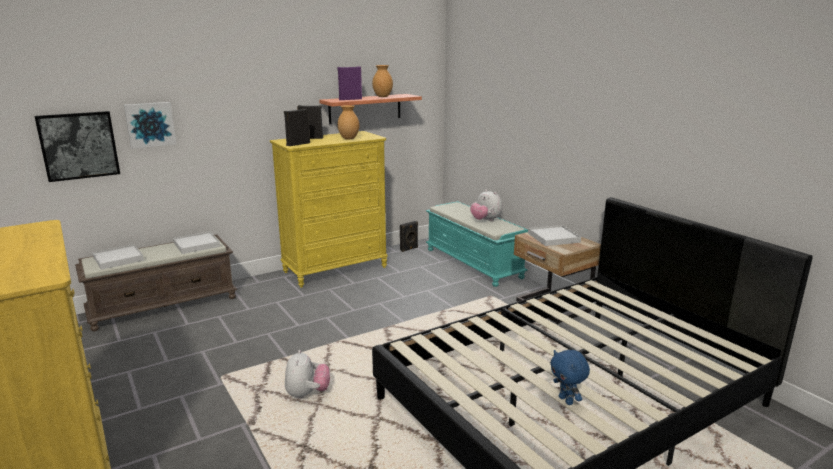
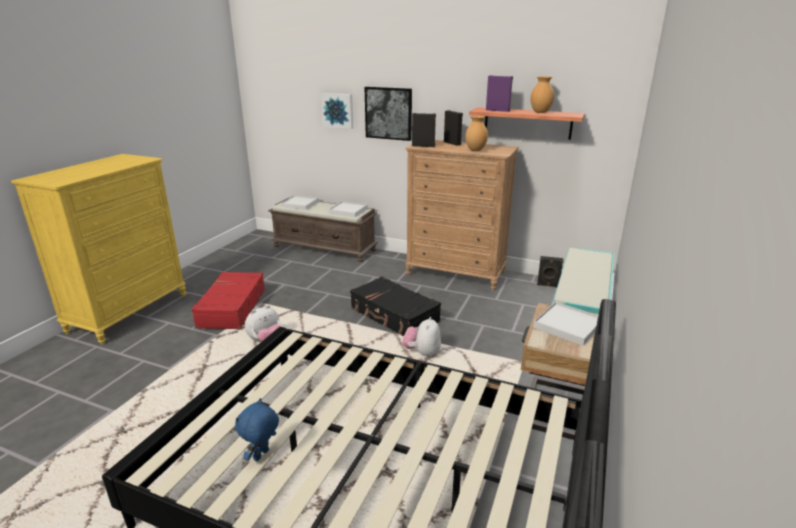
camera: 55 degrees right, 5 degrees up
(79, 145) = (295, 119): picture -> picture (388, 113)
(198, 398) = (231, 308): none -> red suitcase
(335, 269) = (456, 273): yellow dresser -> brown dresser
(360, 317) = (394, 315): none -> black suitcase
(485, 220) = (587, 282): plush toy -> plush toy (422, 353)

